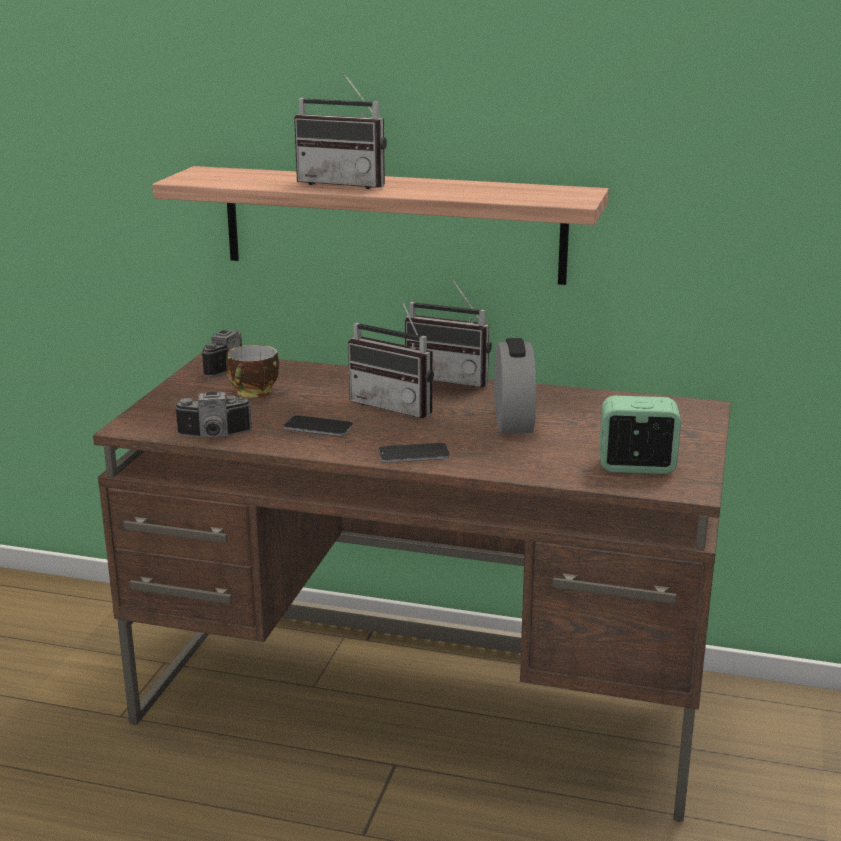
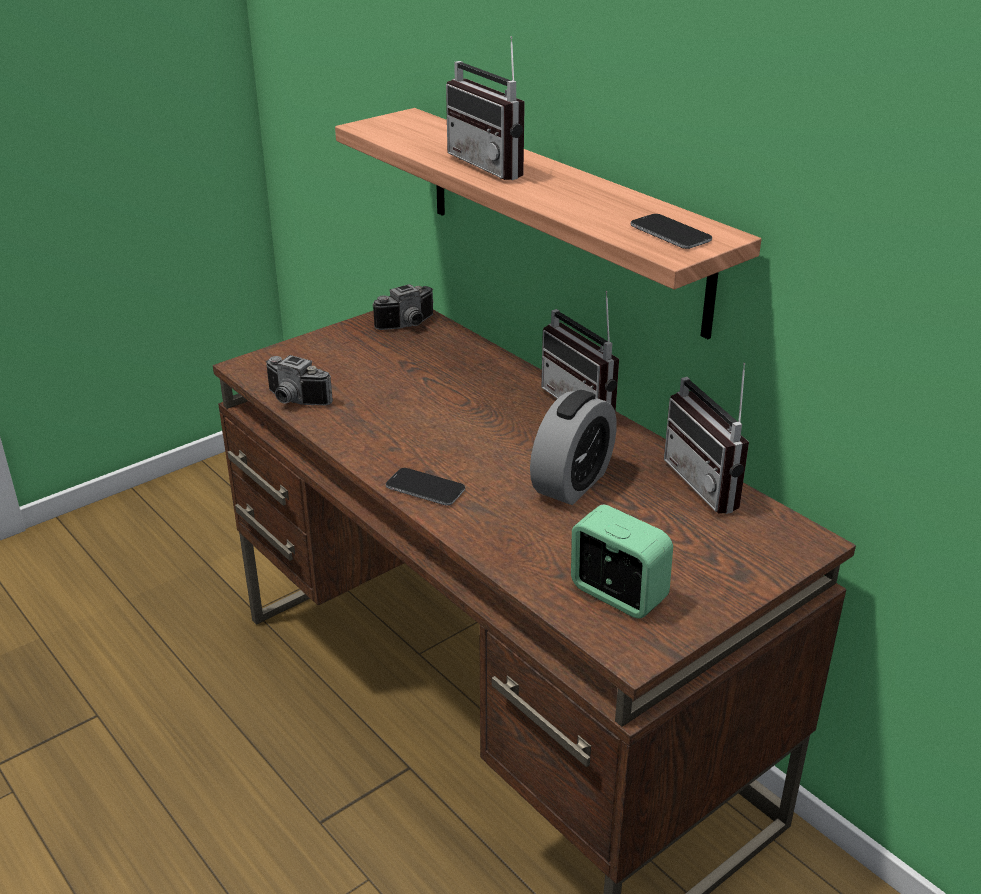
camera: 35 degrees right, 10 degrees up
(254, 392) = (390, 360): cup -> none
(318, 427) = (388, 422): phone -> phone (670, 233)
(397, 405) = (491, 421): radio -> radio (712, 484)

